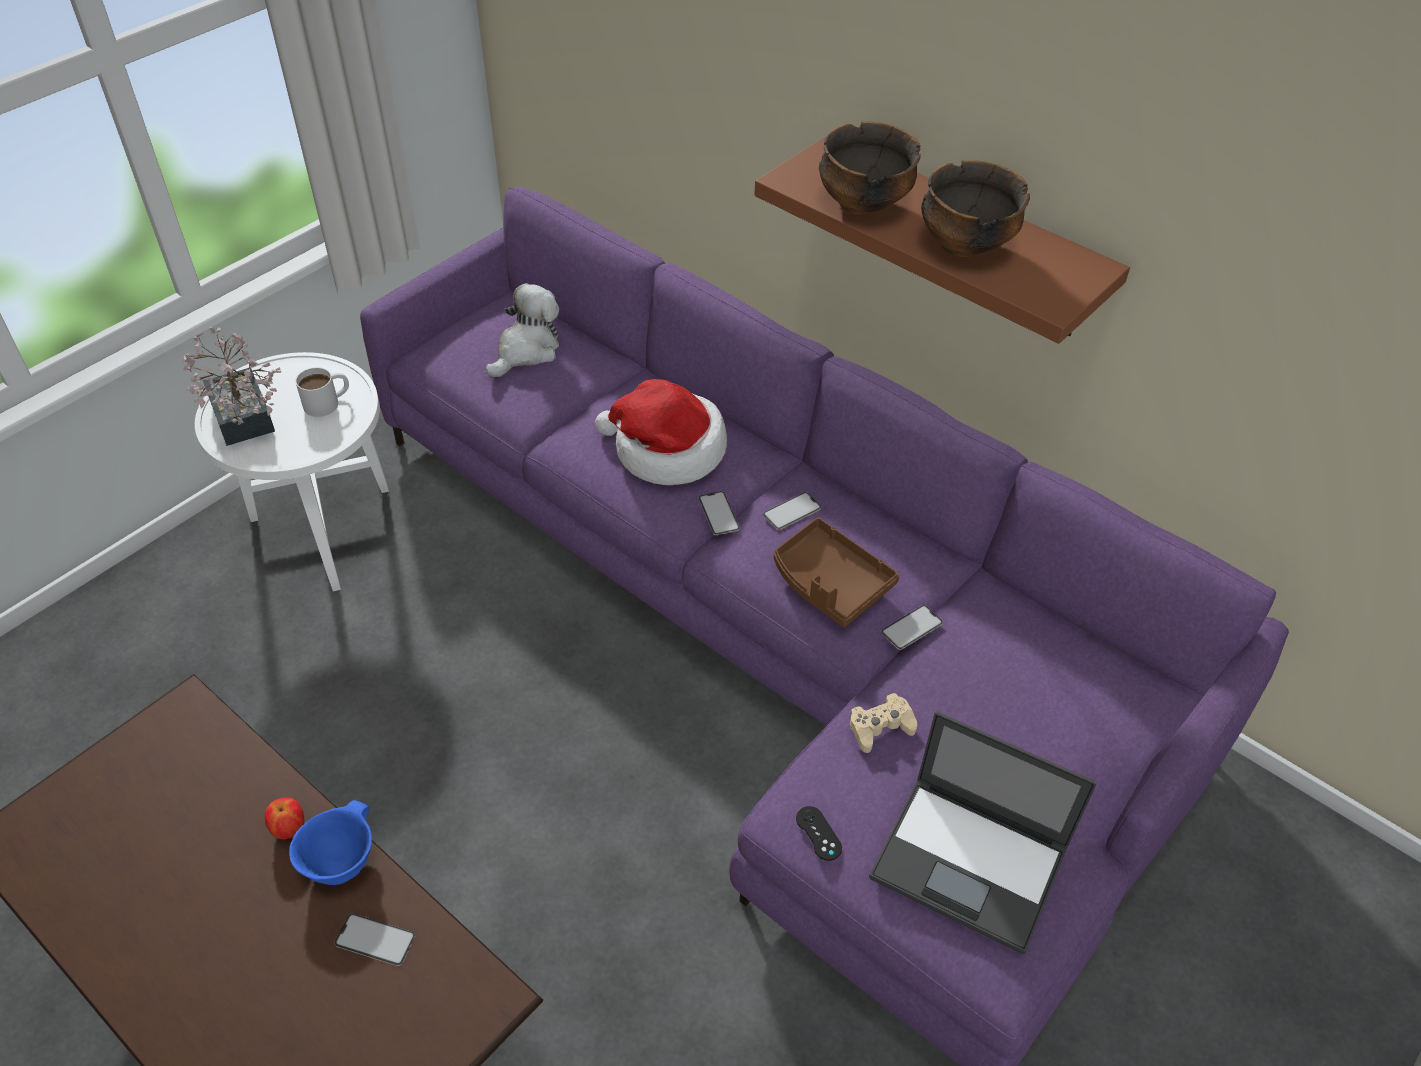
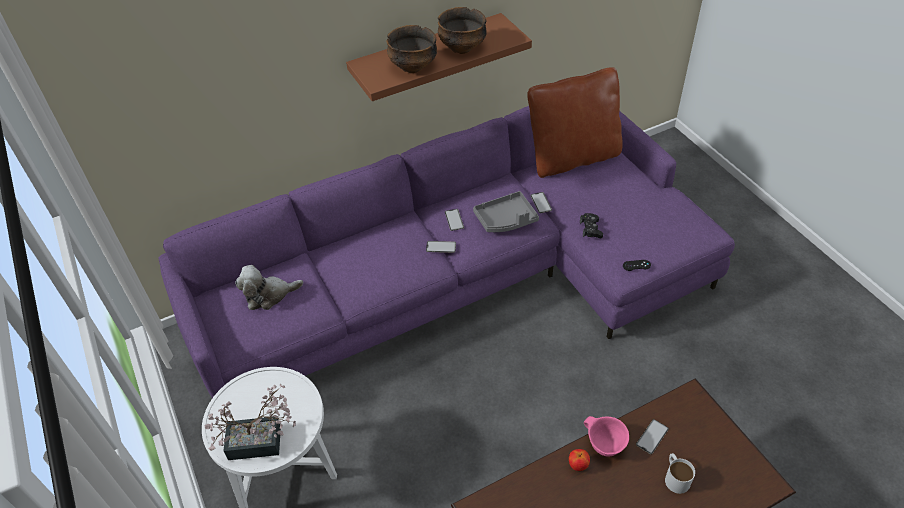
camera: 65 degrees left, 0 degrees up
(328, 402) = (268, 394): white mug -> white mug (675, 476)
(339, 862) = (604, 445): blue bowl -> pink bowl
(526, 351) = (269, 295): plush toy -> plush toy turned 75 degrees counterclockwise
(666, 450) = (387, 254): hat -> none
(829, 583) = (506, 219): brown tray -> grey tray
(880, 727) = (591, 229): beige game controller -> black game controller
(971, 863) = (665, 223): laptop -> none
(1082, 651) = (573, 158): none -> brown pillow

